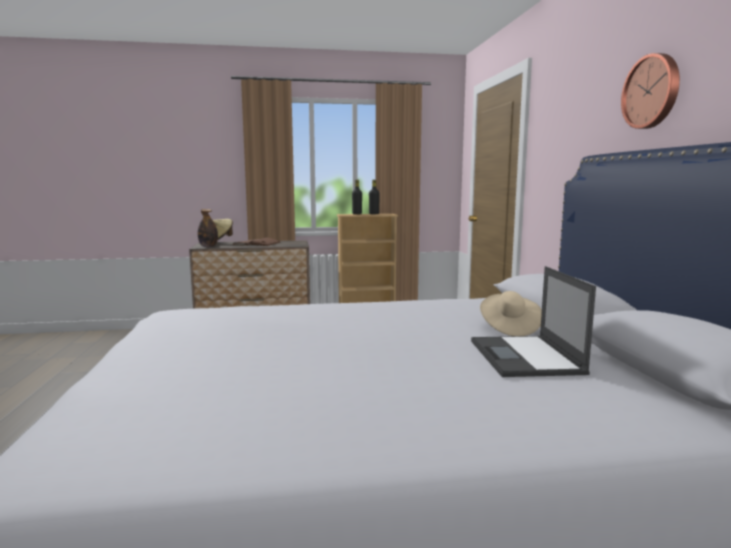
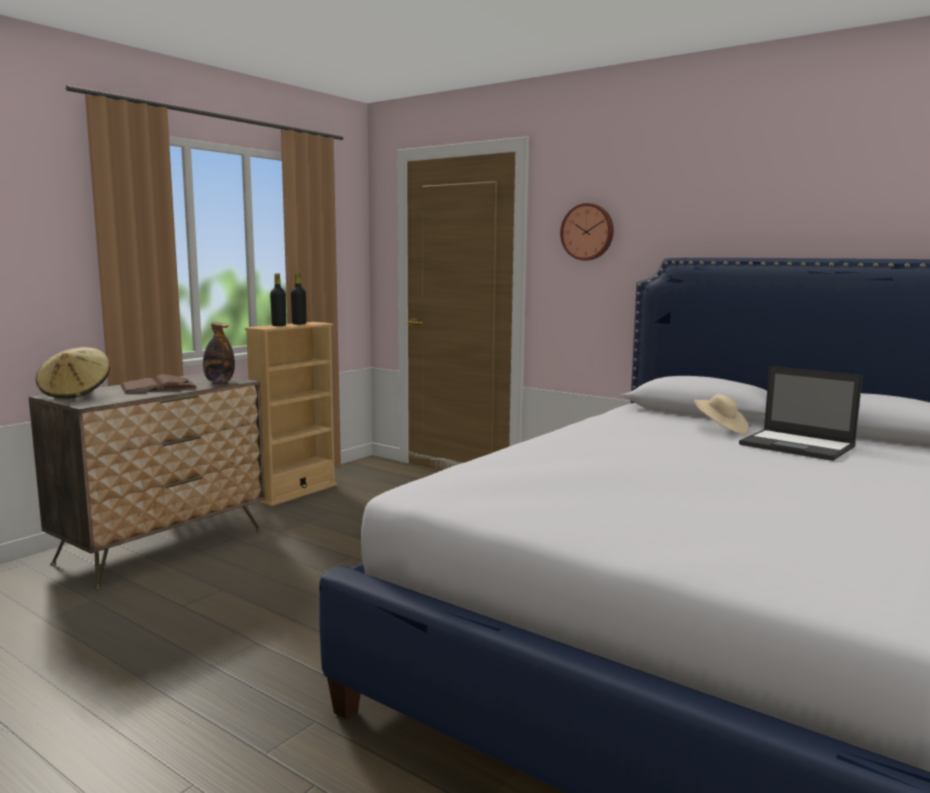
camera: 45 degrees left, 0 degrees up
(208, 246) = (98, 401): bottle -> bottle (219, 382)
(652, 92) = (731, 204): wall clock -> wall clock (588, 232)

